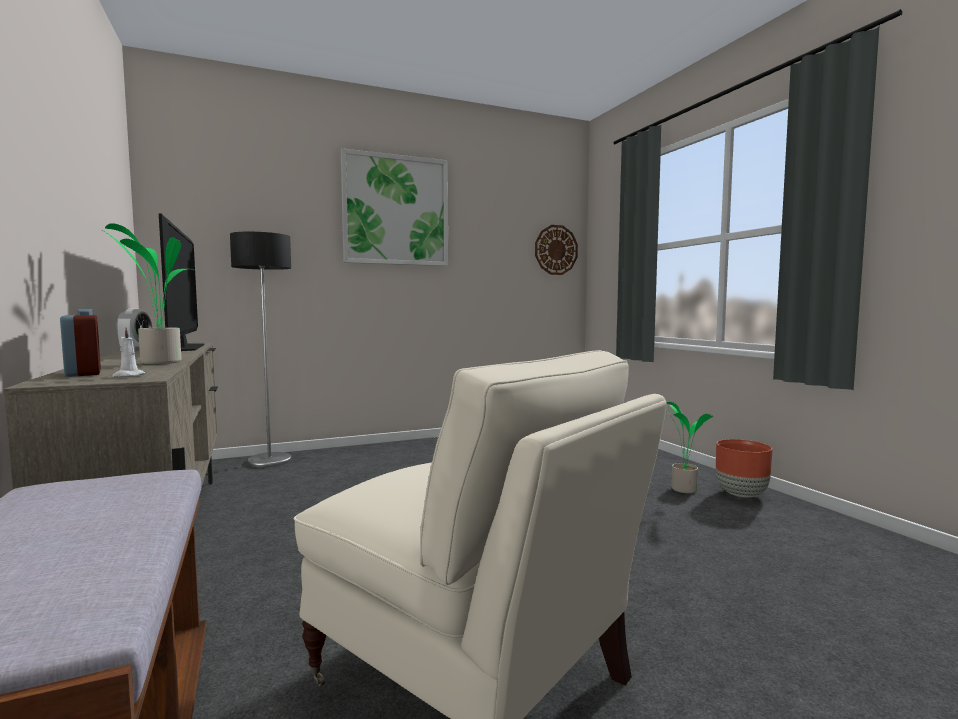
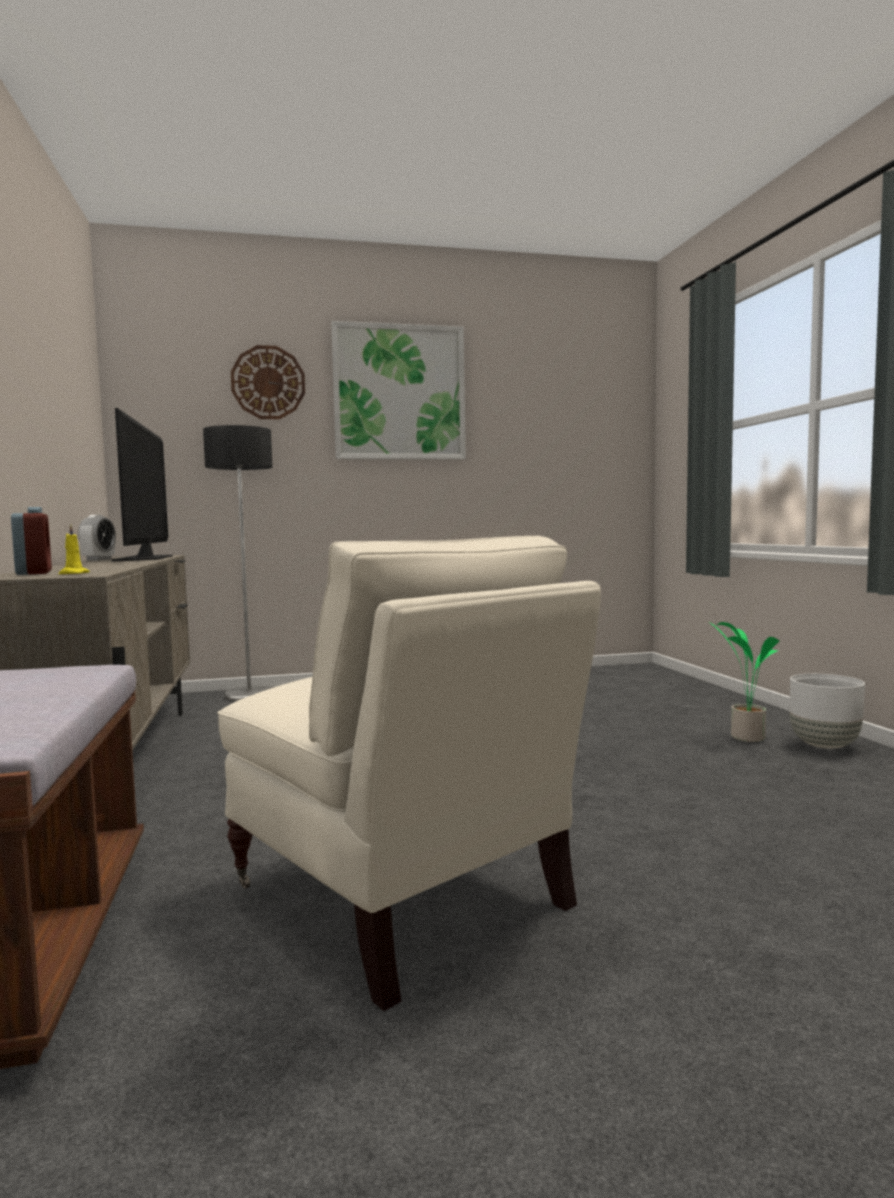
camera: 10 degrees right, 0 degrees up
(127, 376) = (72, 574): white candle -> yellow candle
(158, 362) = (110, 567): potted plant -> none
(556, 250) = (611, 434): wall clock -> wall clock (268, 382)
(741, 494) = (825, 745): brown planter -> white planter

